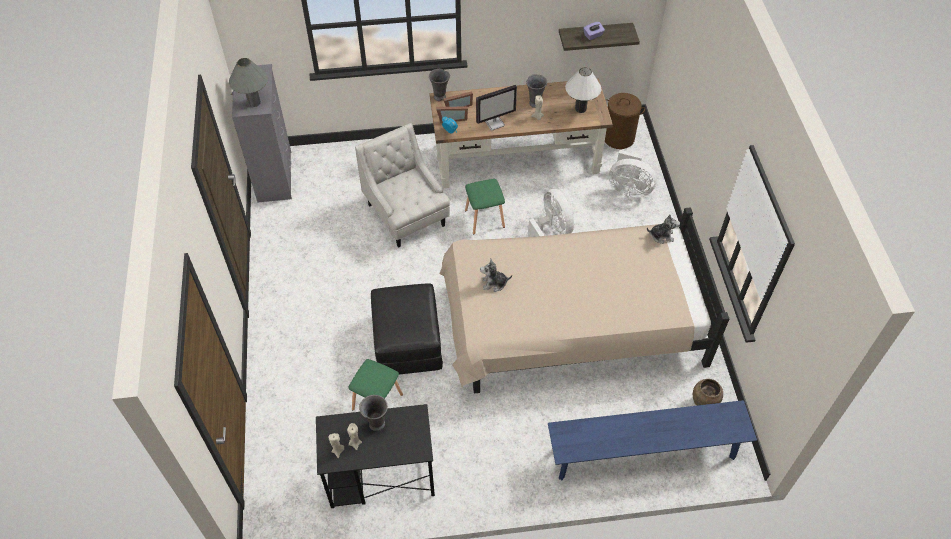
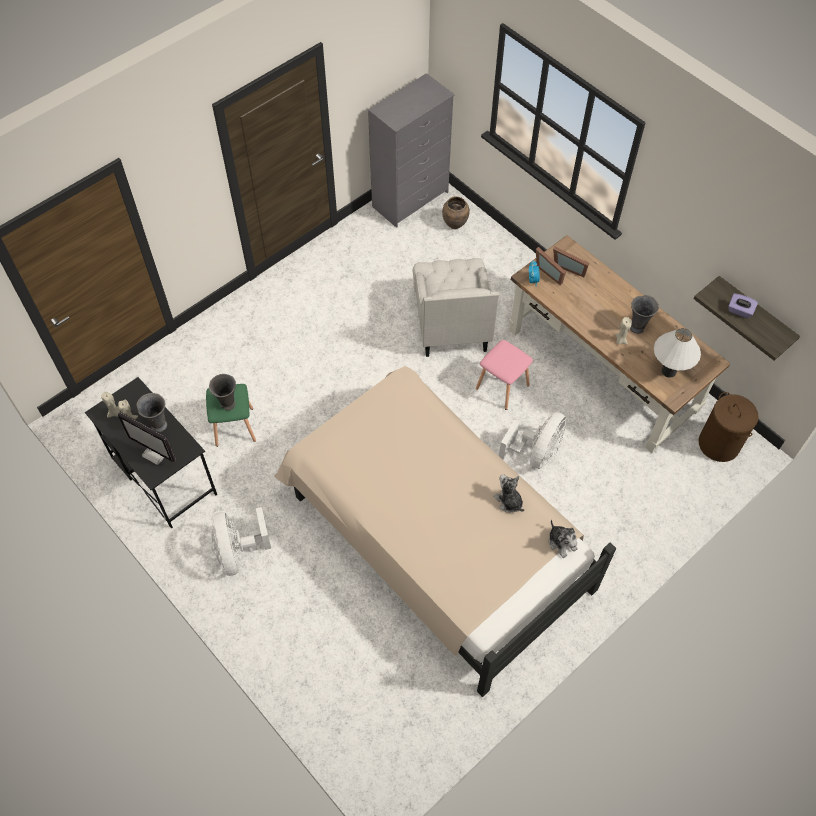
camera: 55 degrees right, 5 degrees up
(254, 102) = (397, 112): grey table lamp -> none
(407, 216) = (451, 323): white armchair -> white armchair turned 150 degrees clockwise
(408, 342) = (312, 411): black ottoman -> none
(440, 97) = (569, 246): grey vase -> grey vase (228, 404)
(484, 219) = (501, 386): green stool -> pink stool
(494, 283) = (379, 426): plush toy -> plush toy (508, 501)
(495, 123) = (577, 309): monitor -> monitor (156, 453)
(629, 189) = (655, 493): white fan -> white fan (238, 552)
(644, 453) = (332, 685): blue bench -> none
(703, 403) = (432, 713): brown vase -> brown vase (455, 224)

